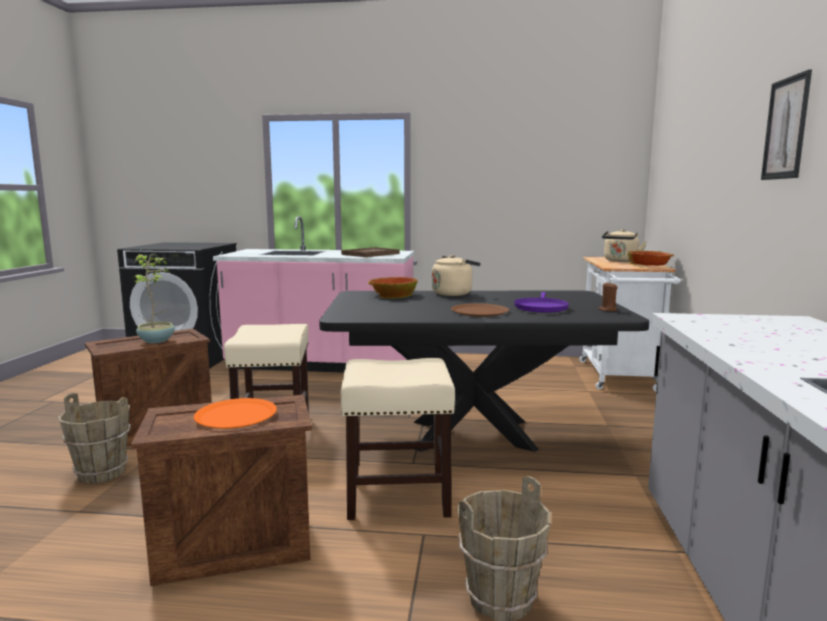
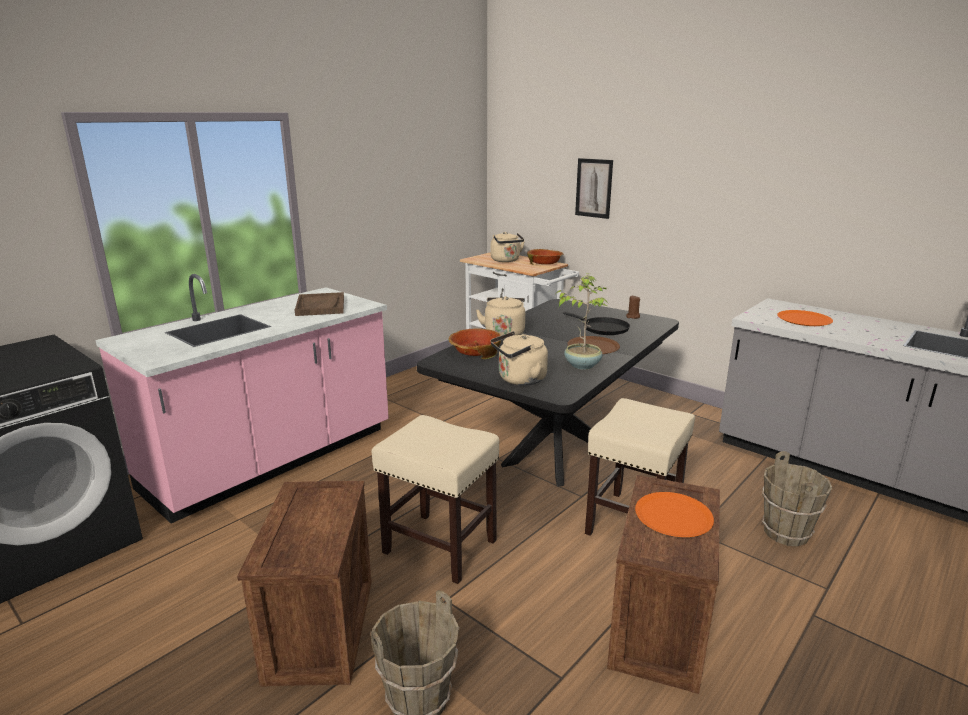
camera: 55 degrees left, 10 degrees up
(157, 340) = (321, 515): potted plant -> potted plant (582, 365)
(353, 308) = (519, 380): none -> beige kettle
(540, 308) = (602, 328): purple frying pan -> black frying pan
(757, 332) = (804, 319): none -> orange plate
(786, 128) = (725, 175): picture -> picture (594, 188)

